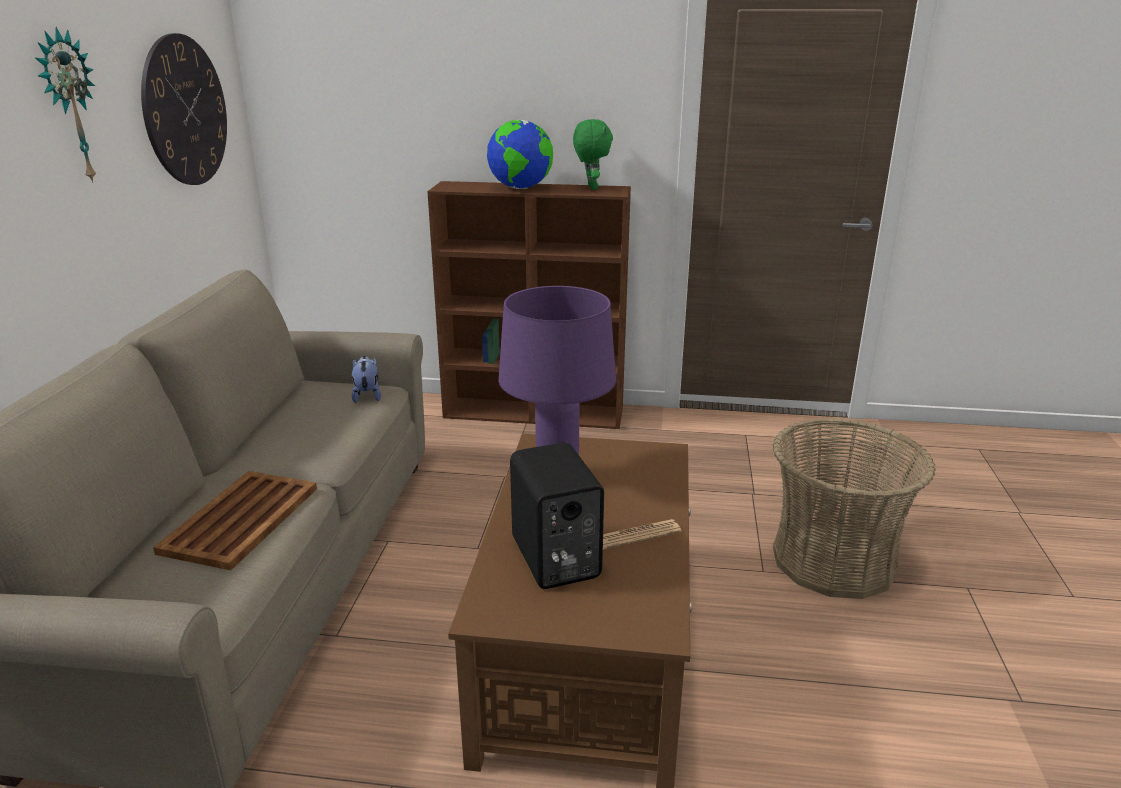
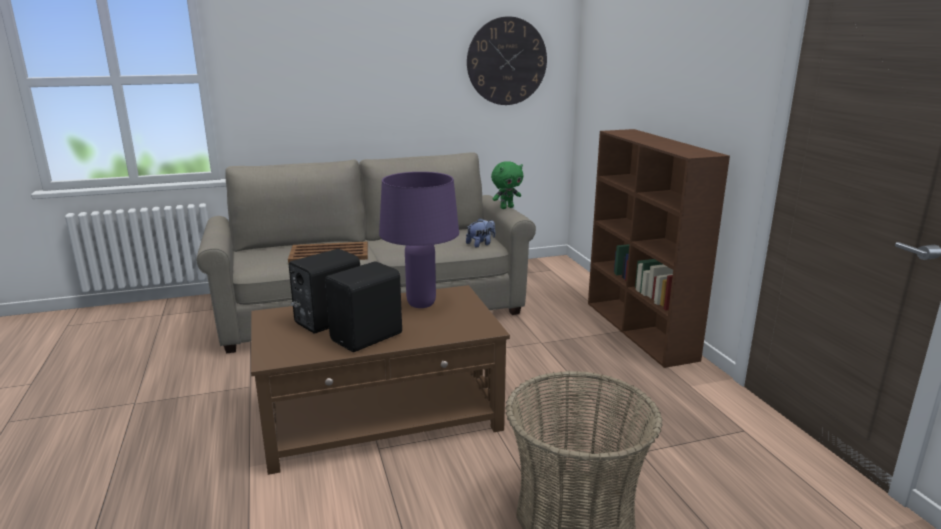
camera: 65 degrees right, 5 degrees down
(69, 107) = (409, 49): wall clock -> none
(521, 188) = (651, 140): globe -> none
(591, 188) = (695, 150): green plush toy -> green plush toy (506, 207)
(637, 535) = (368, 337): newspaper -> black speaker

